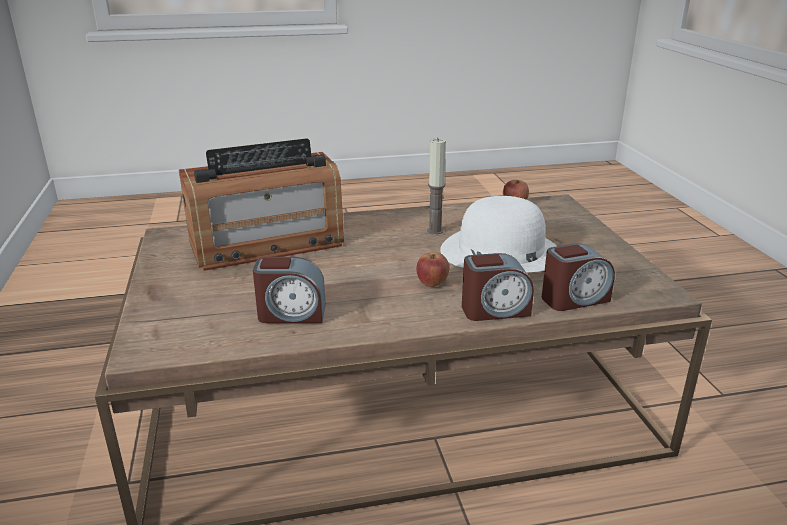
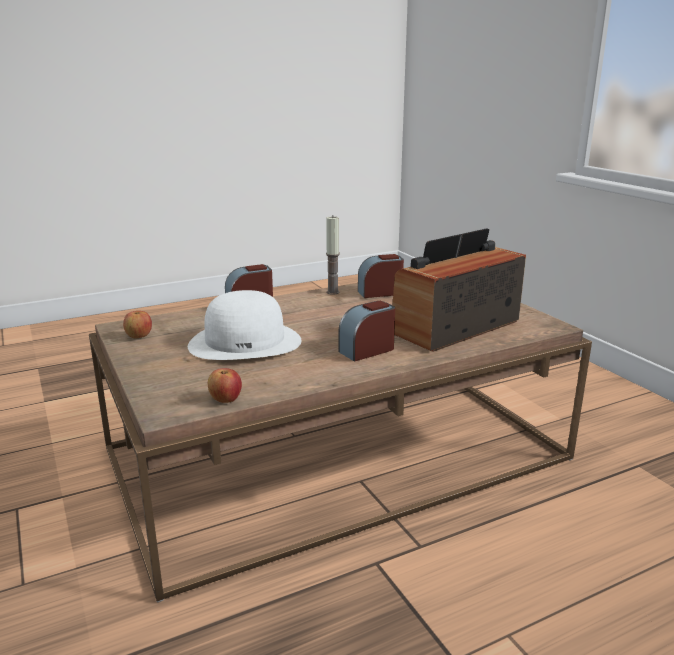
camera: 165 degrees right, 5 degrees down
(432, 284) = (298, 315): apple -> apple (139, 336)
(435, 231) = (312, 355): candle -> candle (332, 292)
(574, 299) = (191, 316): alarm clock -> alarm clock (367, 350)

